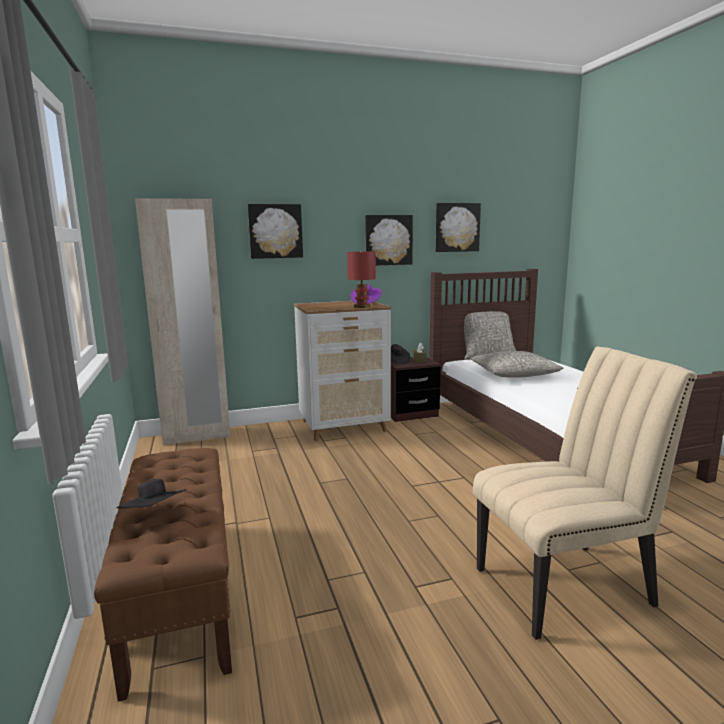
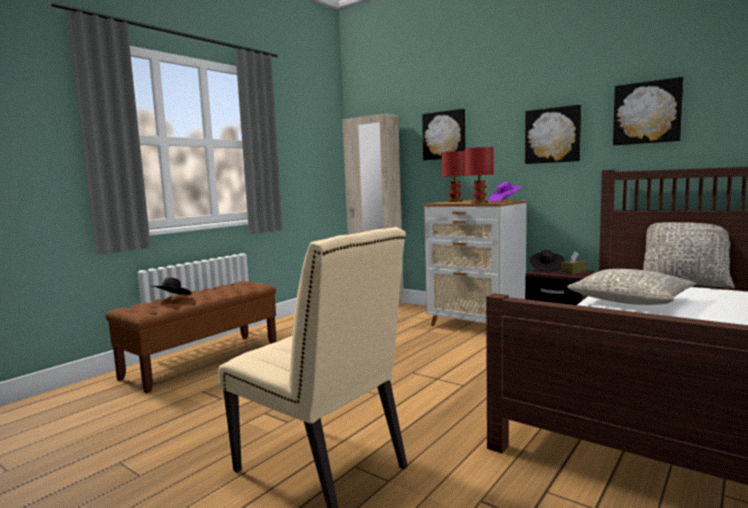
camera: 55 degrees right, 5 degrees down
(310, 305) = (455, 201): none -> red table lamp

